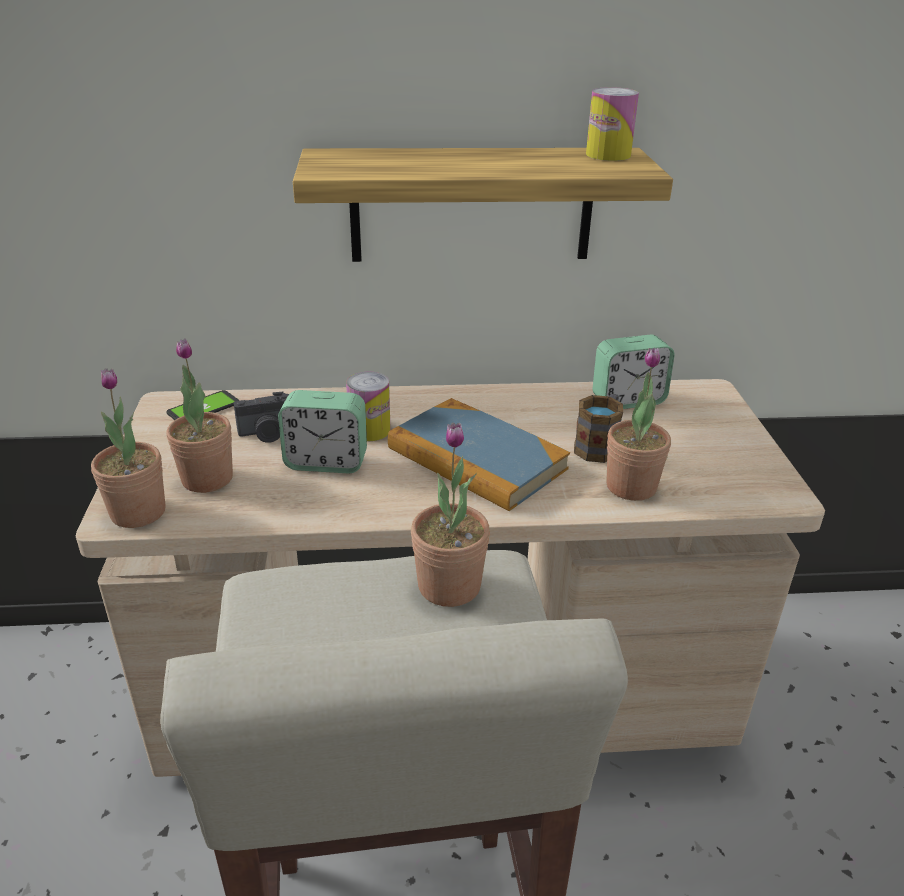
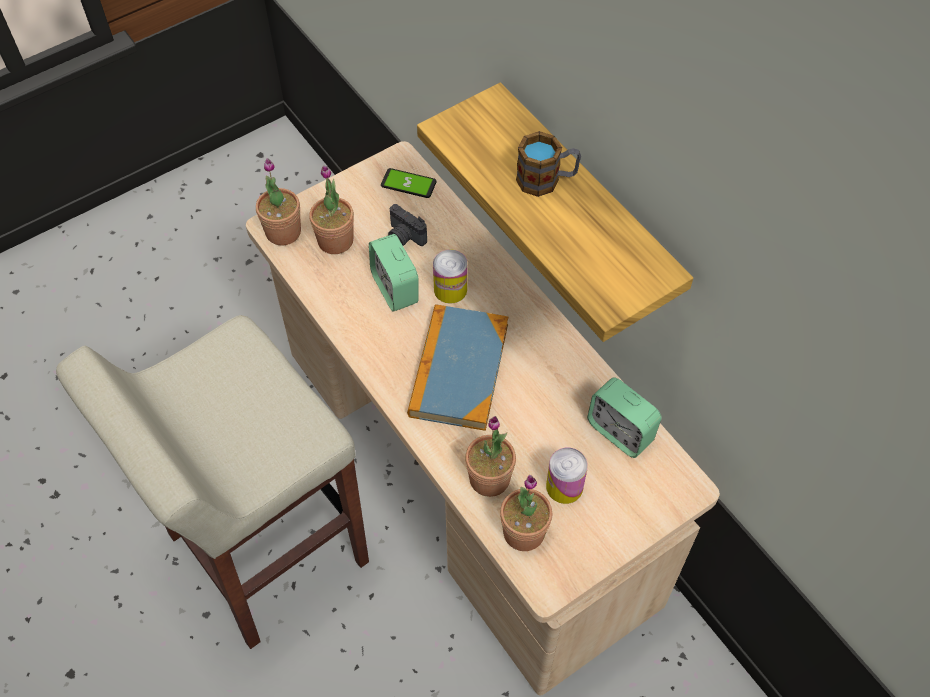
camera: 60 degrees right, 25 degrees up
(449, 586) = (290, 421): potted plant -> potted plant (524, 532)
(599, 445) = (532, 437): mug -> mug (546, 180)
(608, 155) = (642, 266): can -> can (564, 486)

